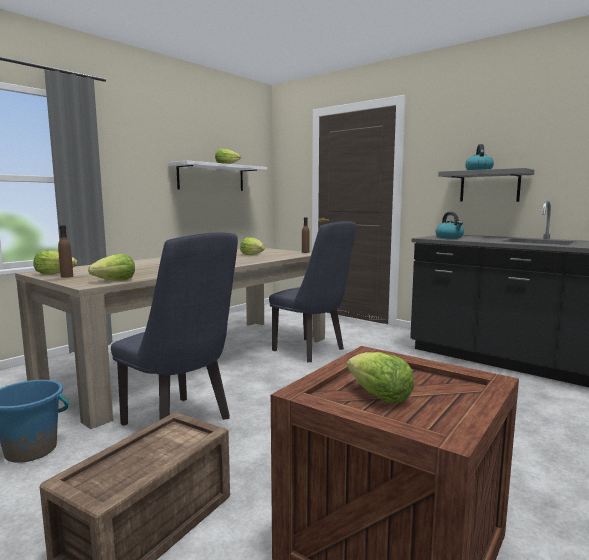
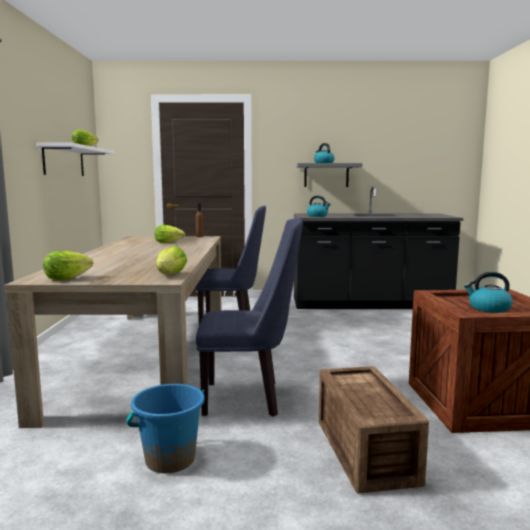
camera: 40 degrees left, 0 degrees up
(67, 276) = (98, 278): brown bottle -> none
(379, 397) = (488, 308): lettuce -> kettle

